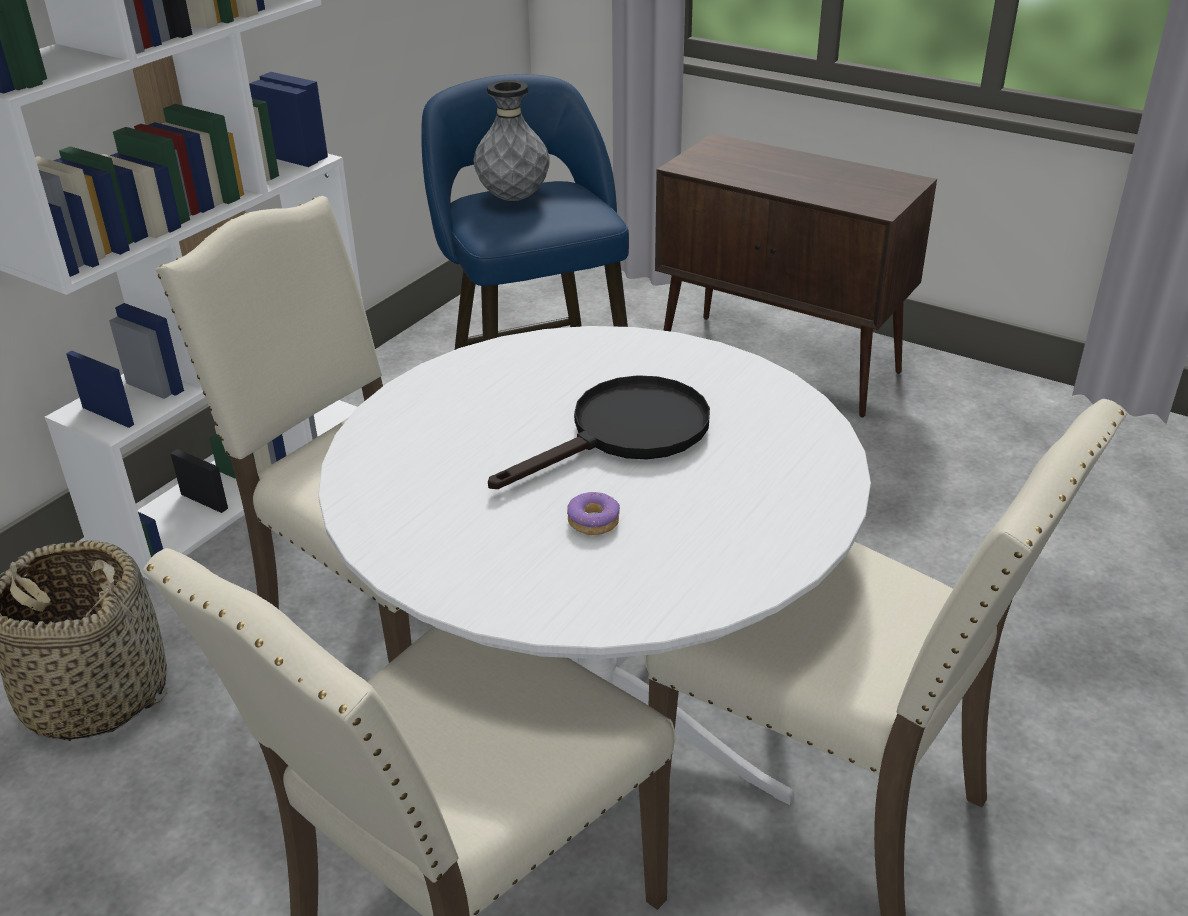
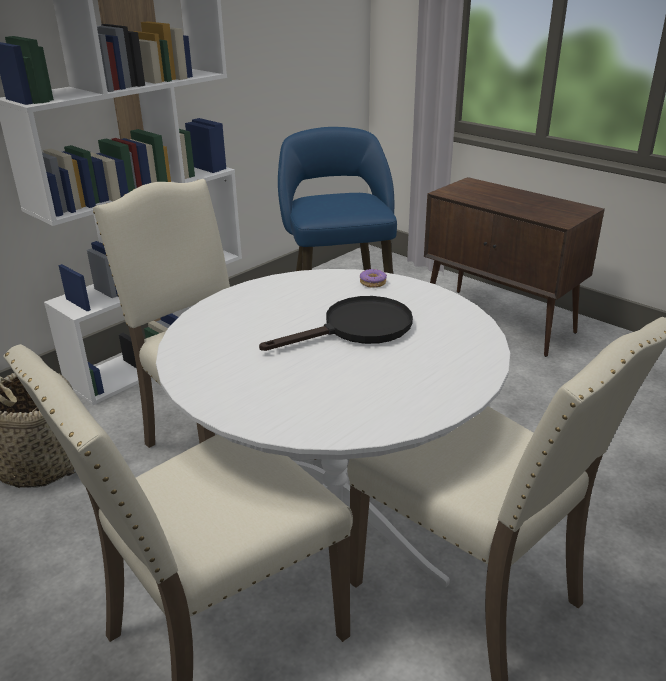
camera: 10 degrees right, 5 degrees down
(513, 198) = (331, 199): grey vase -> none
(594, 521) = (320, 375): donut -> donut (373, 283)

